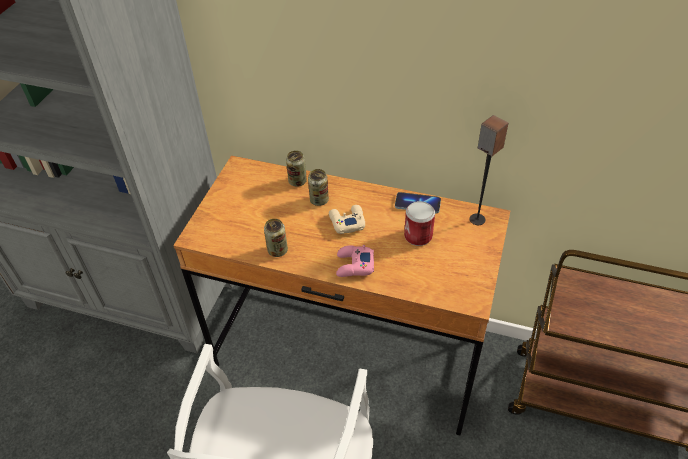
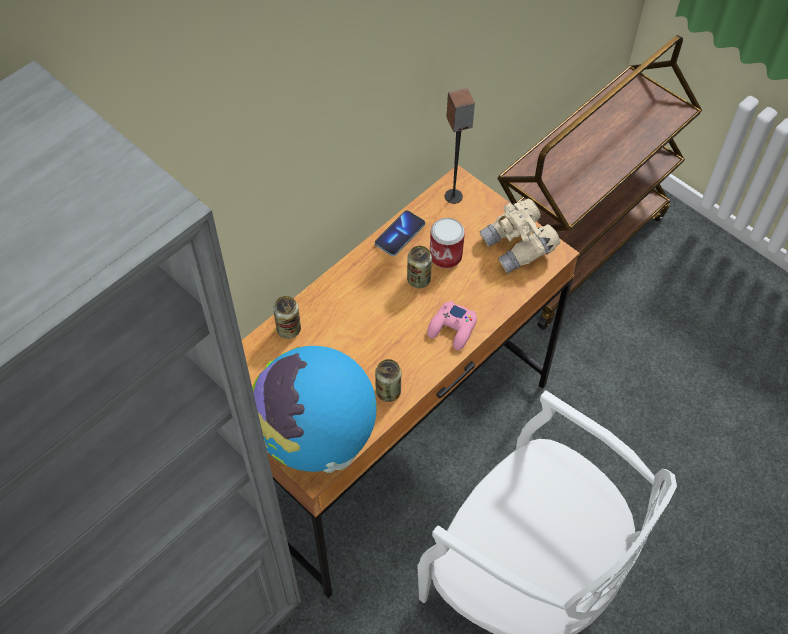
camera: 65 degrees left, 10 degrees up
(221, 228) = (317, 436): none -> globe
(319, 200) = (335, 321): can -> can (418, 279)
(347, 222) = (386, 309): beige game controller -> none
(461, 276) = (518, 247): none -> beige binoculars

